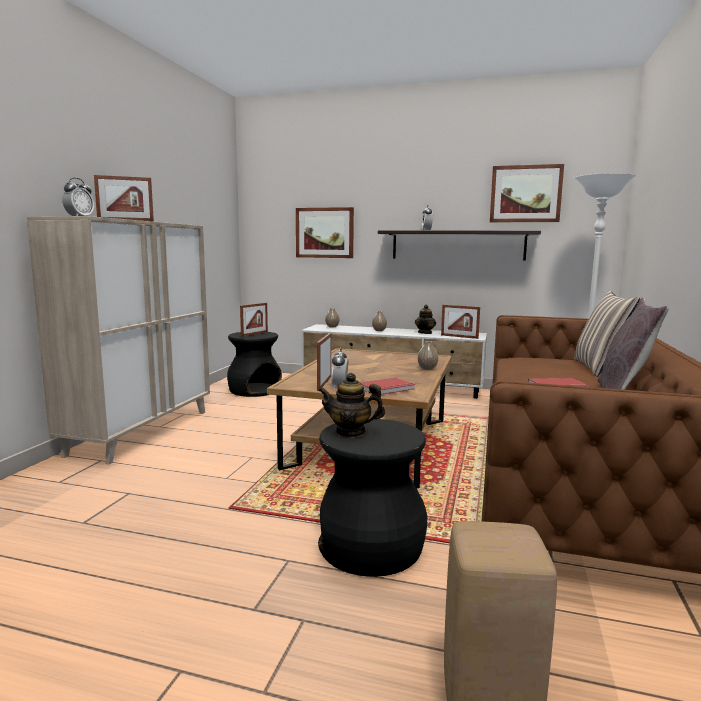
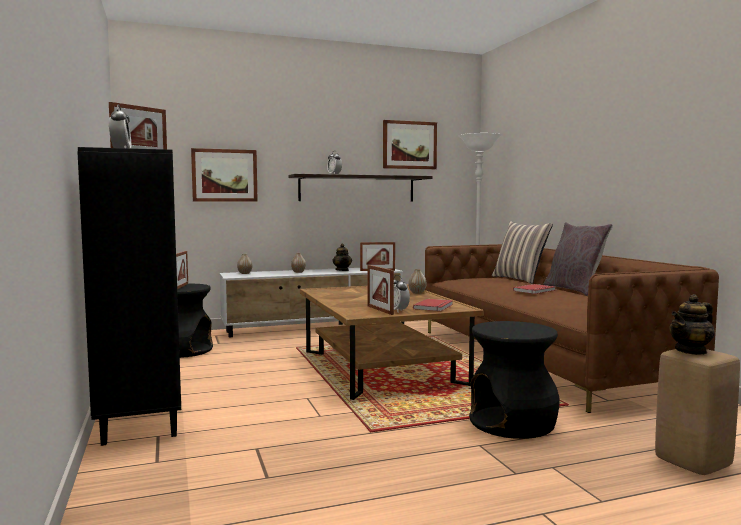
camera: 35 degrees left, 5 degrees down
(141, 432) = (142, 405): beige cabinet -> black cabinet
(350, 432) = (498, 330): teapot -> teapot (691, 351)

